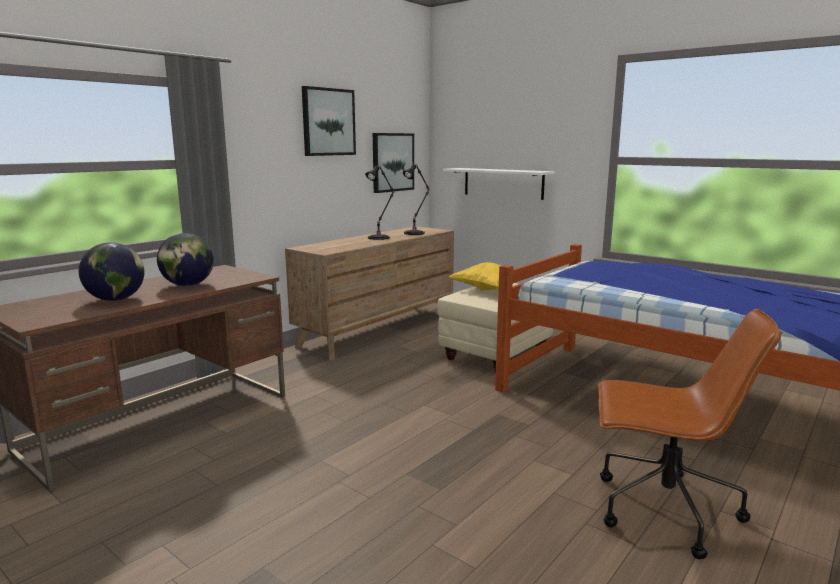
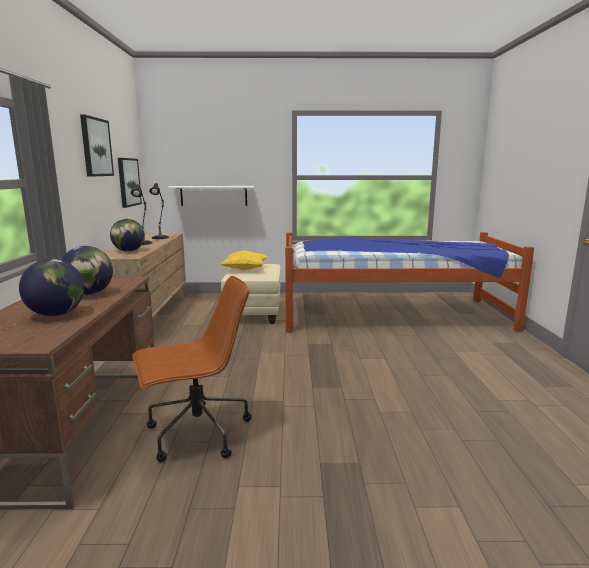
camera: 40 degrees left, 0 degrees up
(340, 245) = (128, 251): none -> globe
(662, 510) = (437, 358): brown office chair -> brown office chair (196, 434)

